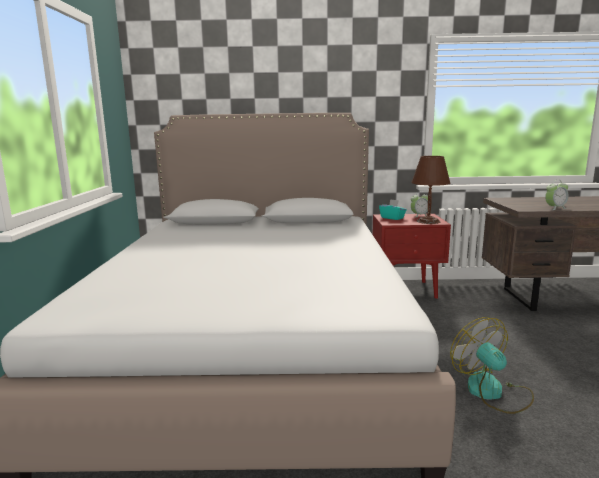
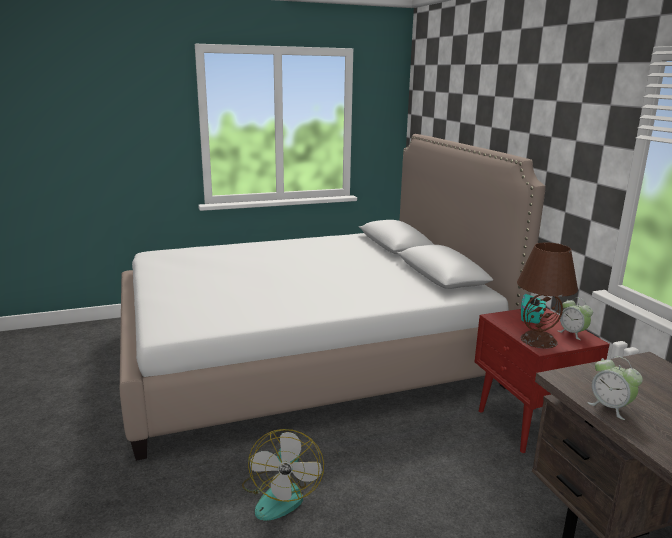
camera: 70 degrees right, 5 degrees up
(492, 392) = (281, 494): fan -> fan turned 135 degrees clockwise

